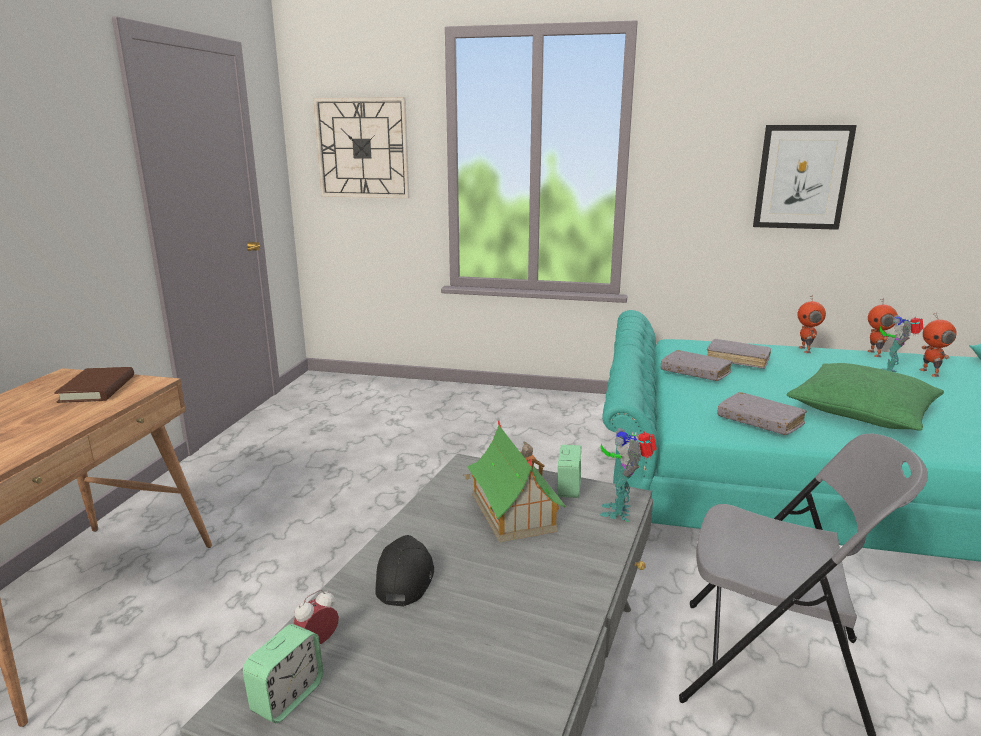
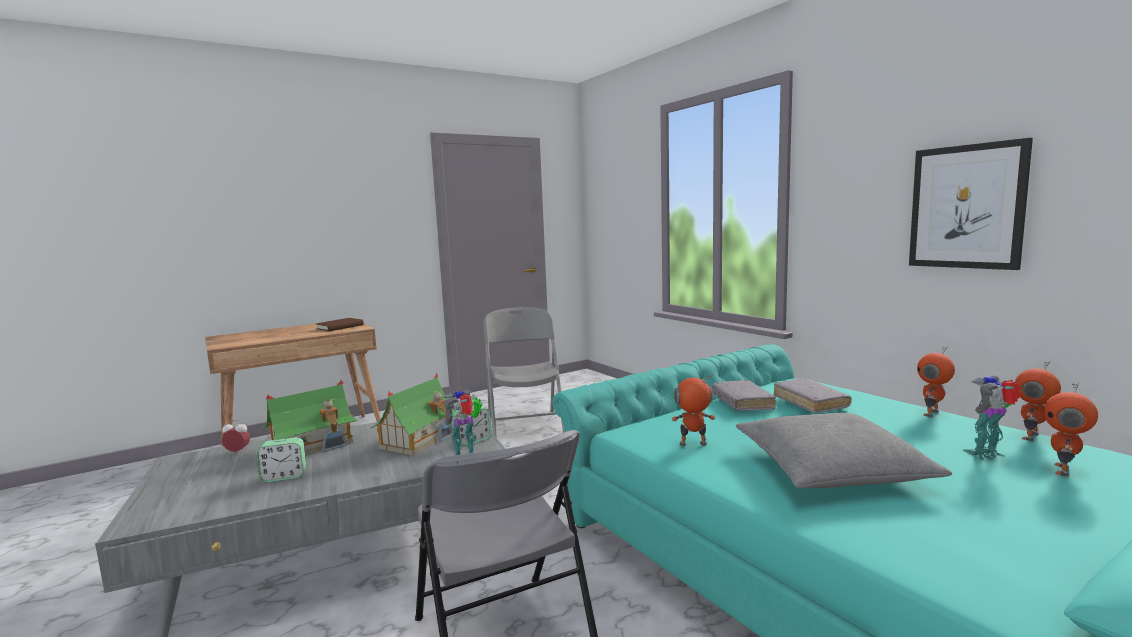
camera: 45 degrees right, 10 degrees down
(287, 697) = (191, 463): alarm clock -> alarm clock (284, 476)
(362, 148) = (616, 202): wall clock -> none
(379, 462) = (526, 427): none -> grey chair
(404, 577) = (313, 445): black cap -> toy house
(760, 421) = (693, 444): grey book -> toy robot
(862, 410) = (831, 469): green pillow -> grey pillow

